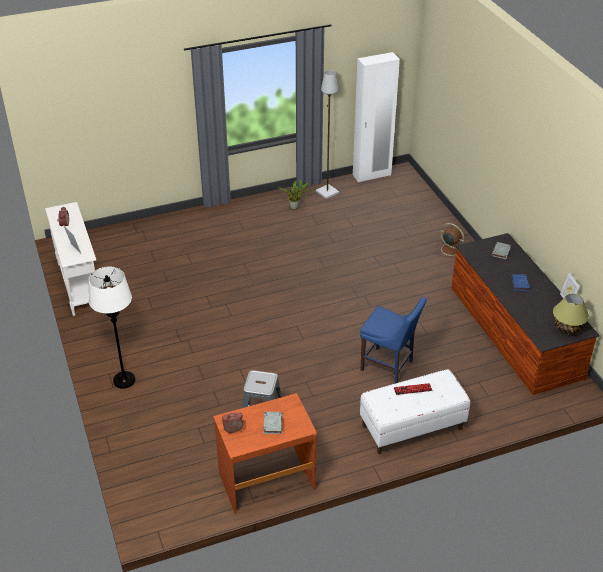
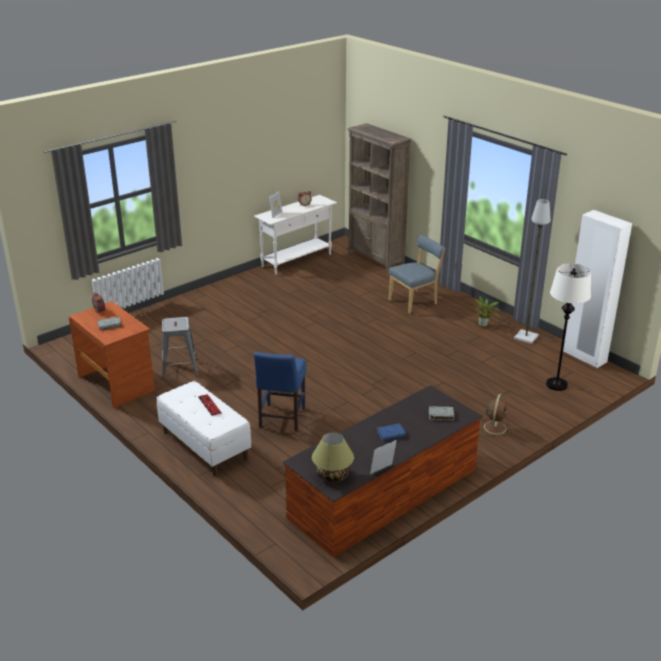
camera: 70 degrees right, 10 degrees down
(120, 231) = (376, 258): none -> brown bookcase
(124, 380) = (201, 302): white floor lamp -> white floor lamp (556, 385)
(227, 232) = (415, 301): none -> blue chair

